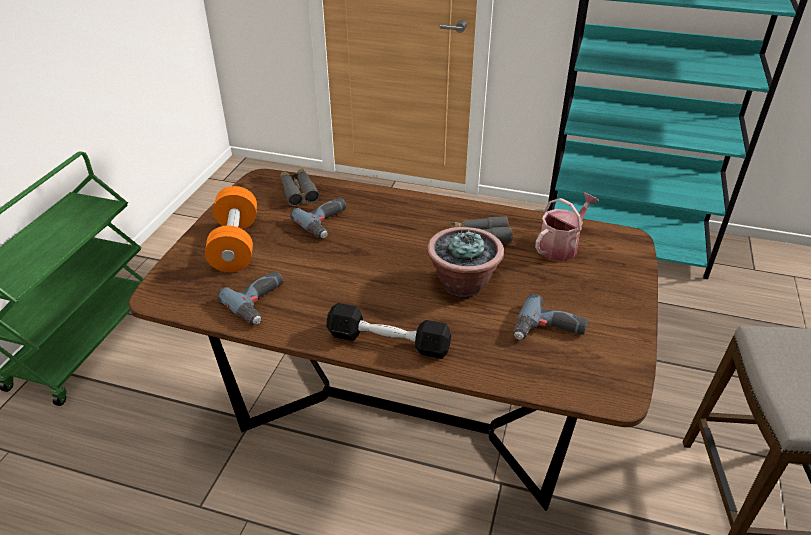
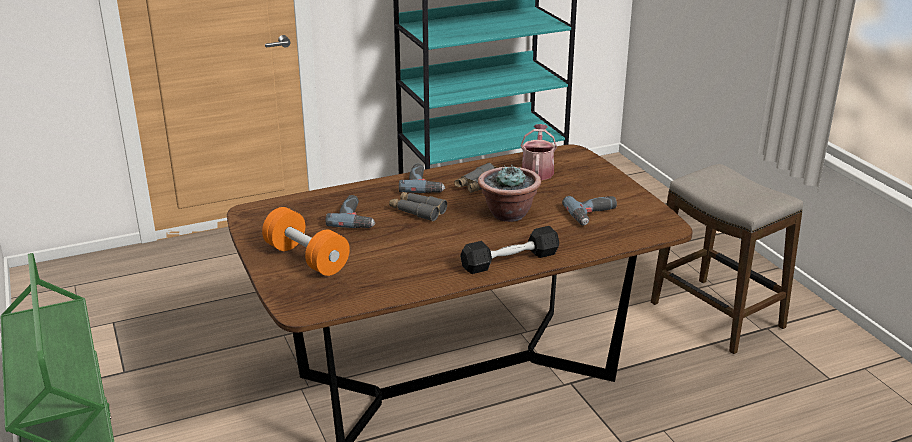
camera: 40 degrees left, 10 degrees down
(261, 302) = (389, 279): power drill -> power drill (424, 184)
(298, 191) = (297, 208): grey binoculars -> grey binoculars (417, 211)

